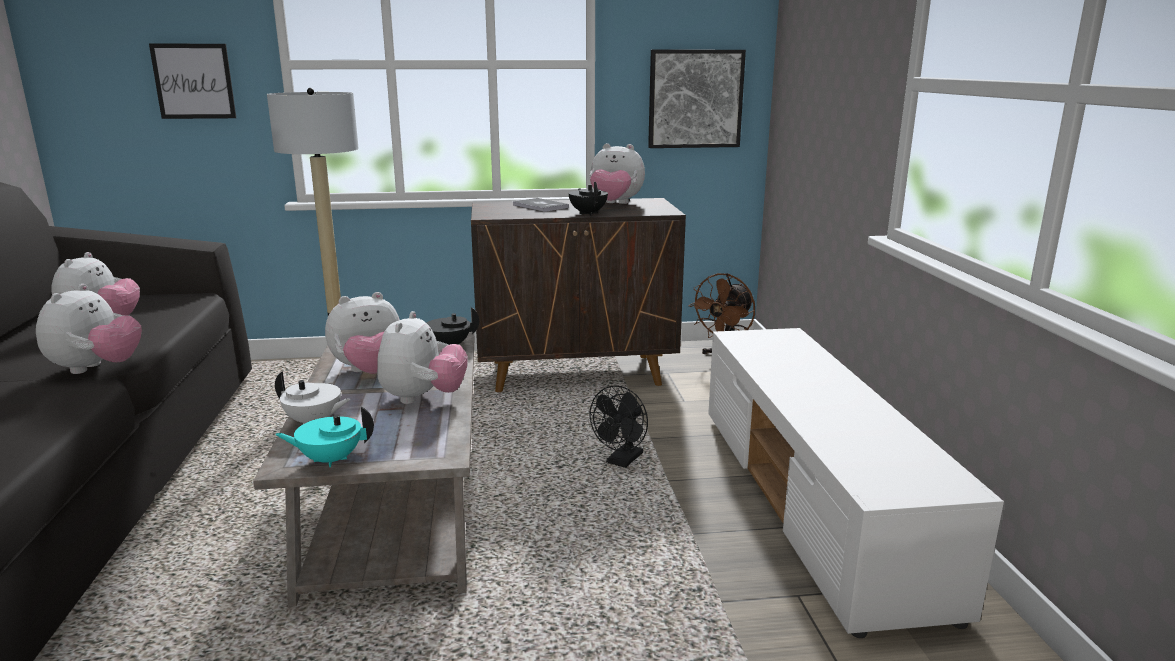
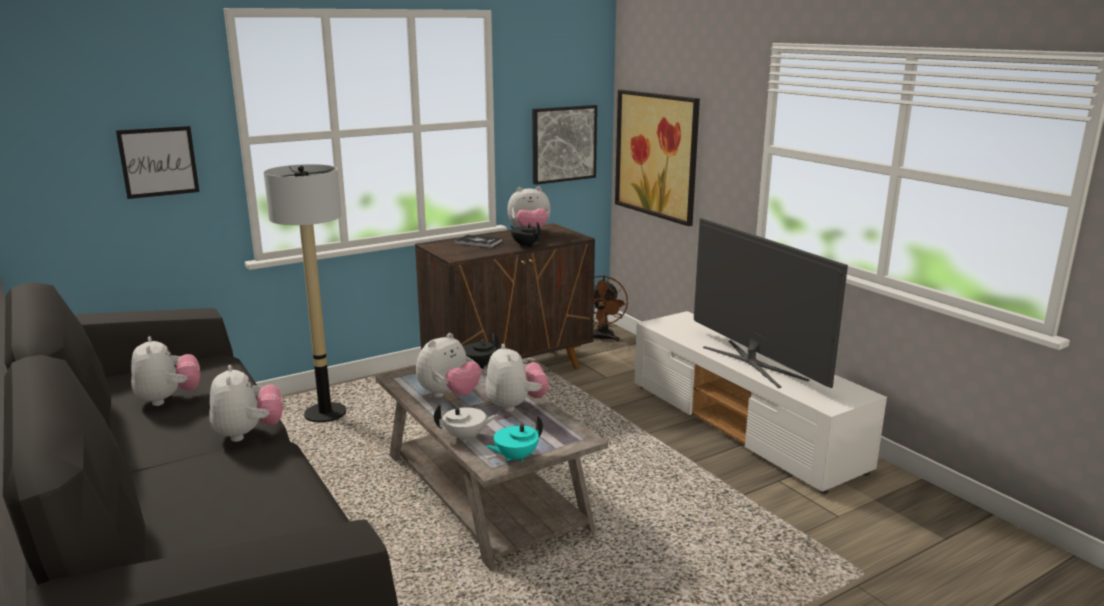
camera: 25 degrees left, 0 degrees up
(622, 462) = (606, 428): black fan -> none
(804, 113) = (656, 155): none -> picture
(820, 407) = (754, 363): none -> television

